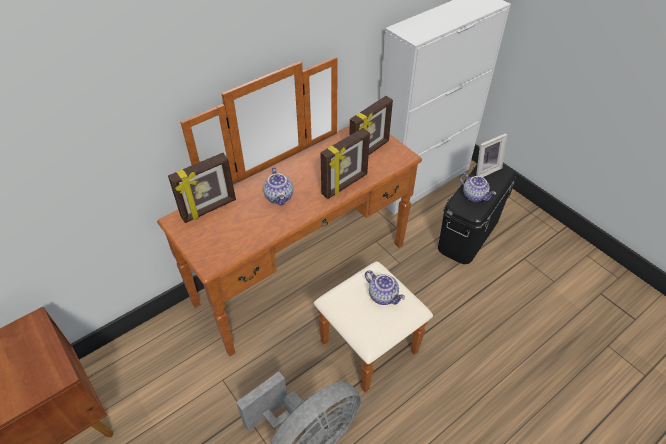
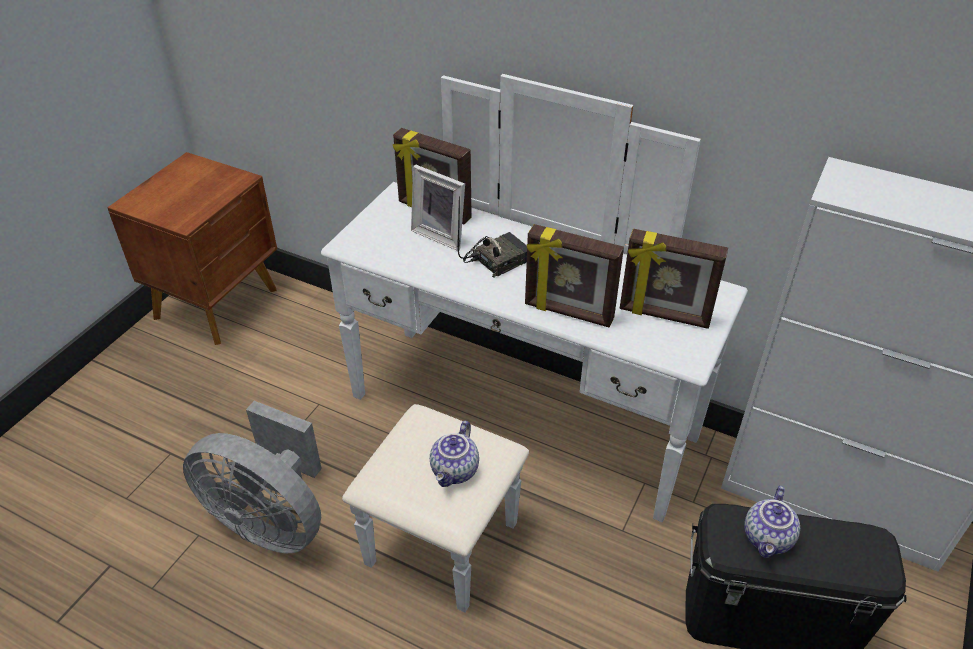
camera: 65 degrees right, 5 degrees down
(280, 197) = (497, 259): teapot -> radio
(317, 288) = (506, 443): brown dresser -> white dresser
(484, 169) = (854, 537): picture frame -> picture frame (441, 234)

